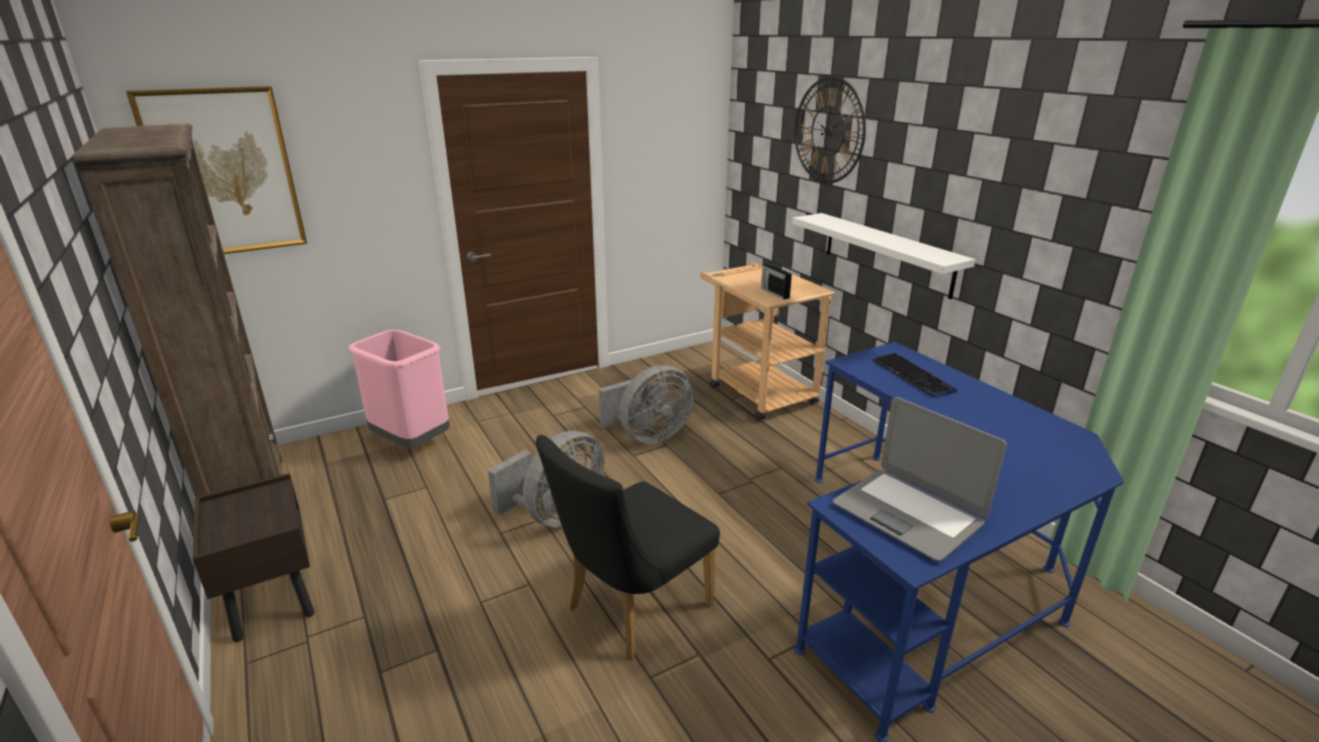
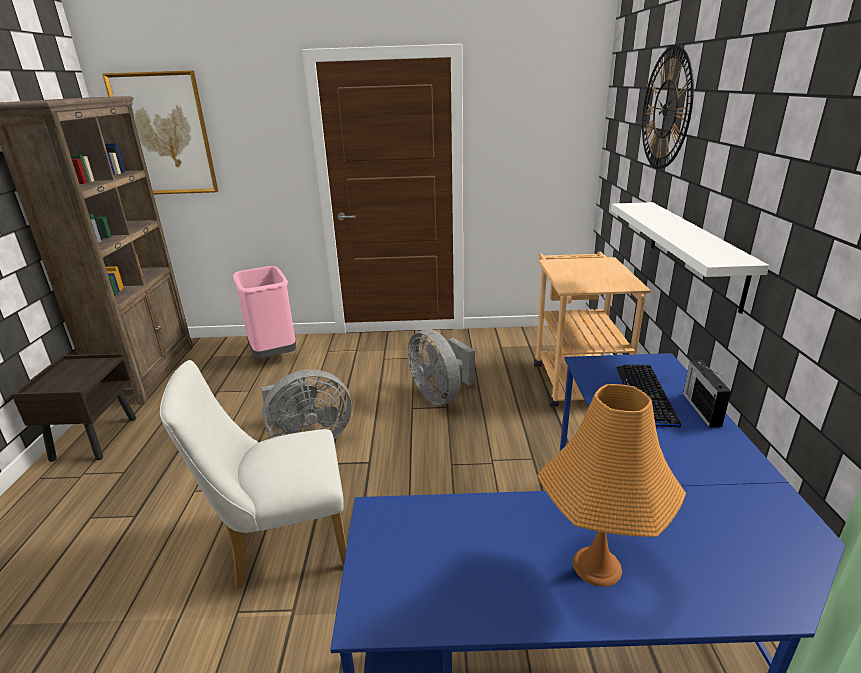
camera: 30 degrees right, 0 degrees up
(631, 610) = (281, 543): black chair -> white chair
(649, 436) = (440, 395): grey fan -> grey fan turned 60 degrees clockwise
(774, 293) = (581, 281): radio -> radio (701, 408)
(908, 513) = (438, 553): laptop -> none
(1000, 487) = (597, 566): none -> orange table lamp

